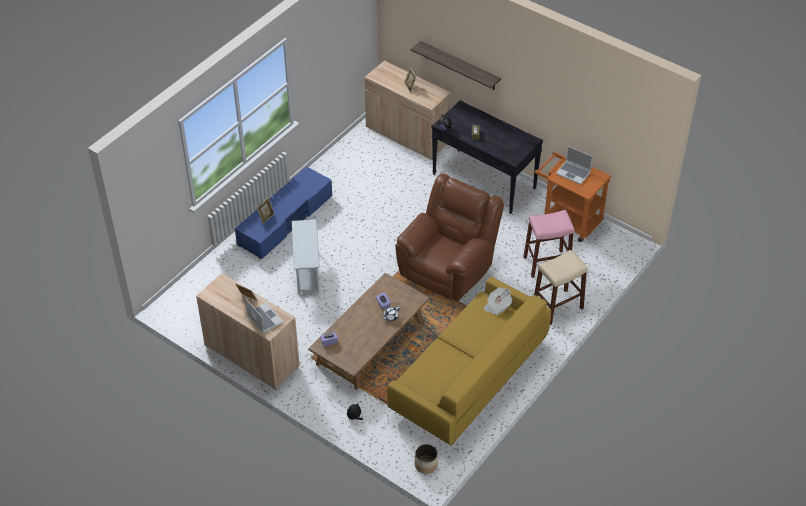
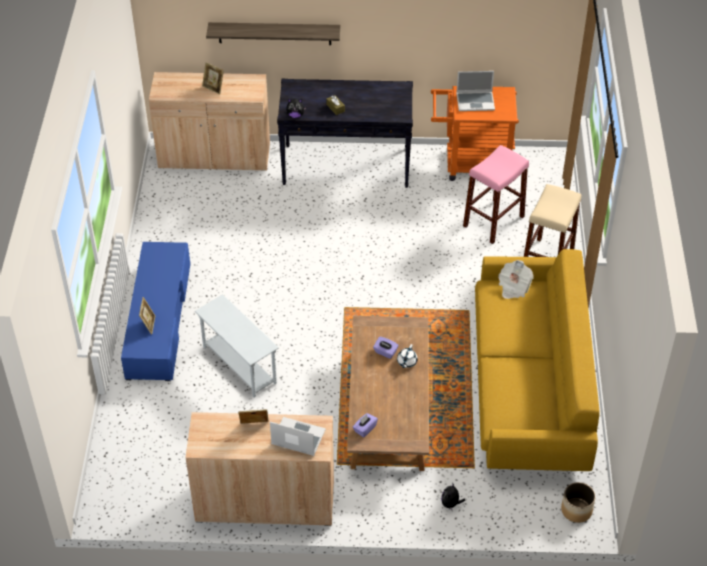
camera: 35 degrees left, 0 degrees up
(448, 268) = (396, 279): brown armchair -> none

